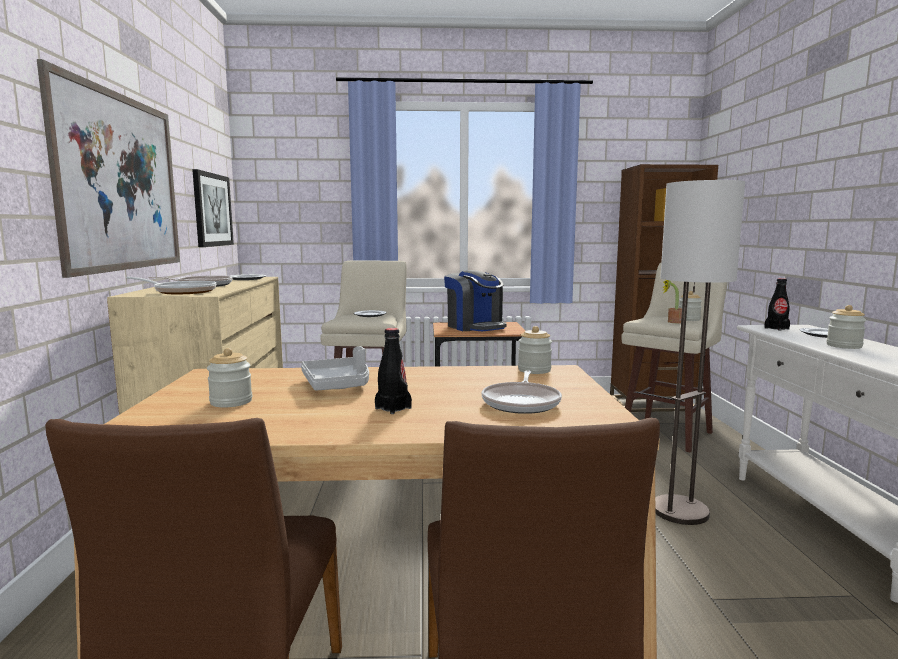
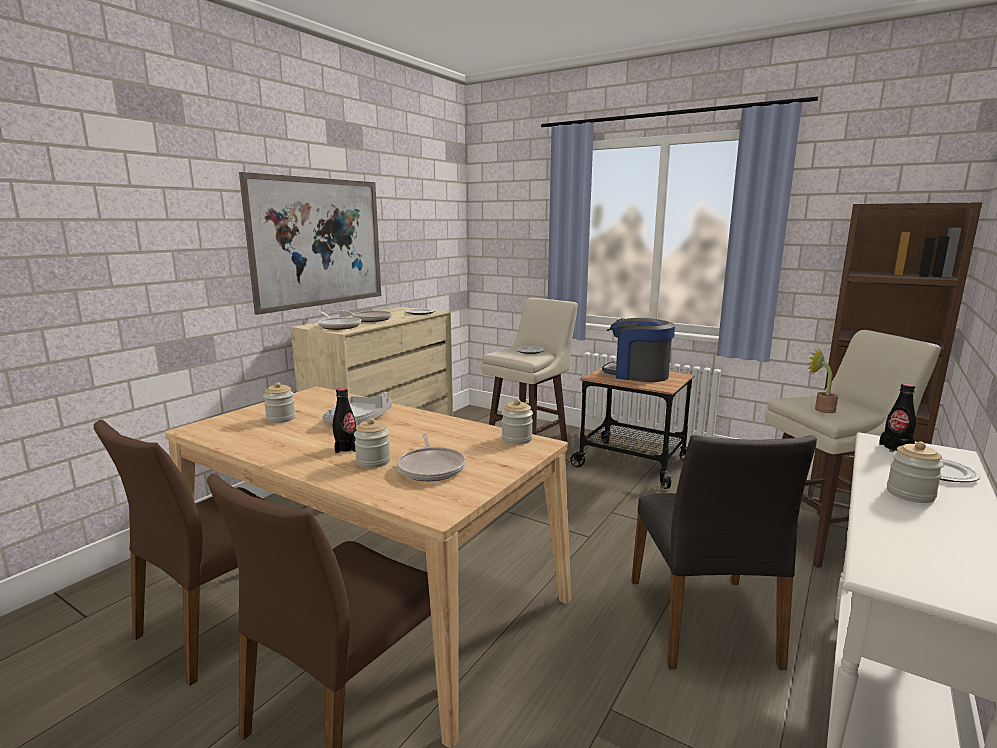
camera: 35 degrees right, 5 degrees up
(212, 210) = (431, 249): picture -> none
(475, 327) = (637, 374): coffee machine -> coffee machine turned 120 degrees clockwise
(522, 402) = (431, 468): frying pan -> frying pan turned 60 degrees counterclockwise
(680, 511) = (704, 622): floor lamp -> grey chair
(688, 319) = (855, 409): jar -> jar (373, 461)

